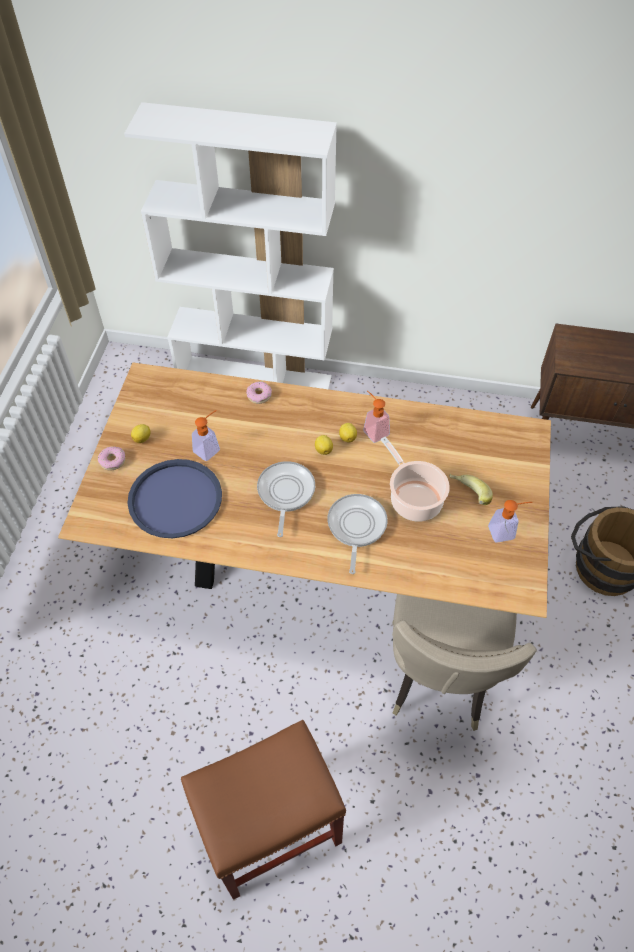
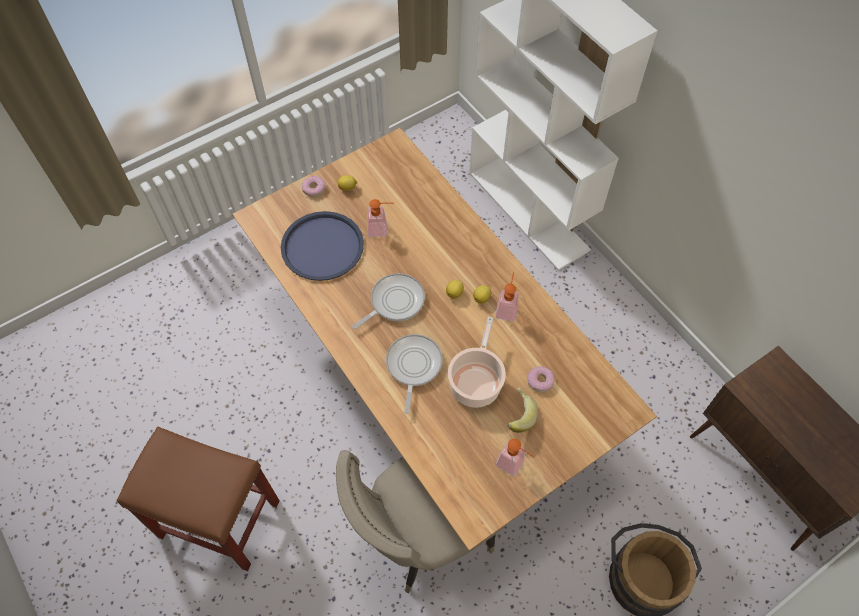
camera: 45 degrees right, 5 degrees up
(259, 395) = (456, 217): donut -> donut (540, 381)
(356, 527) = (413, 366): frying pan -> frying pan turned 45 degrees counterclockwise

